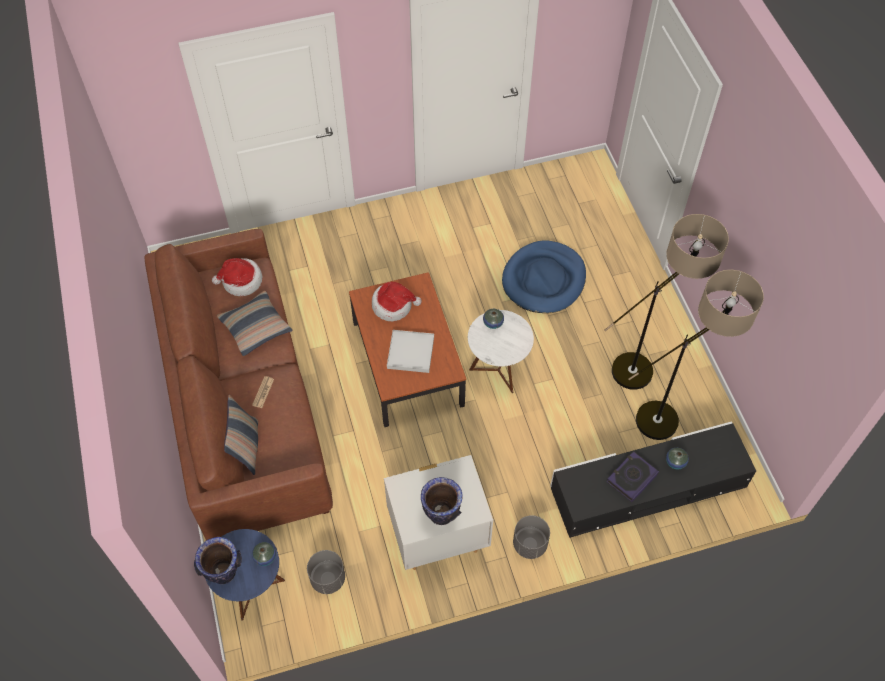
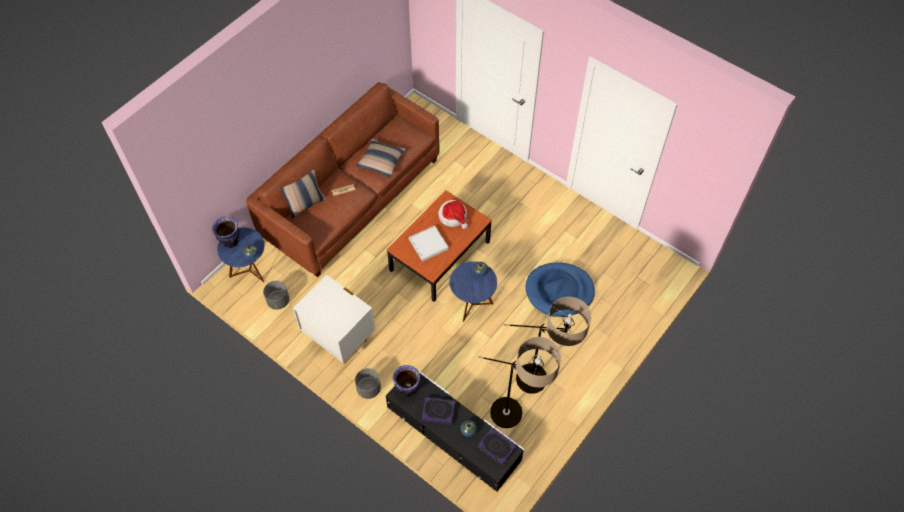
camera: 55 degrees right, 0 degrees up
(241, 281) = (405, 135): hat -> none
(441, 514) = (323, 314): vase -> vase (407, 389)
(497, 370) = (472, 304): white side table -> blue side table
(713, 446) = (496, 447): none -> book

